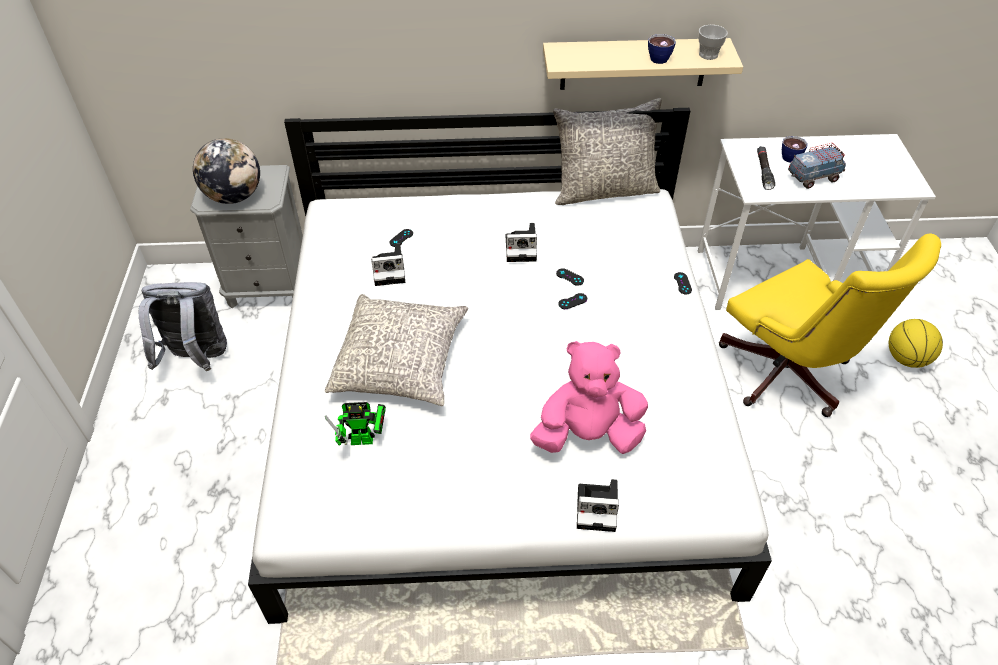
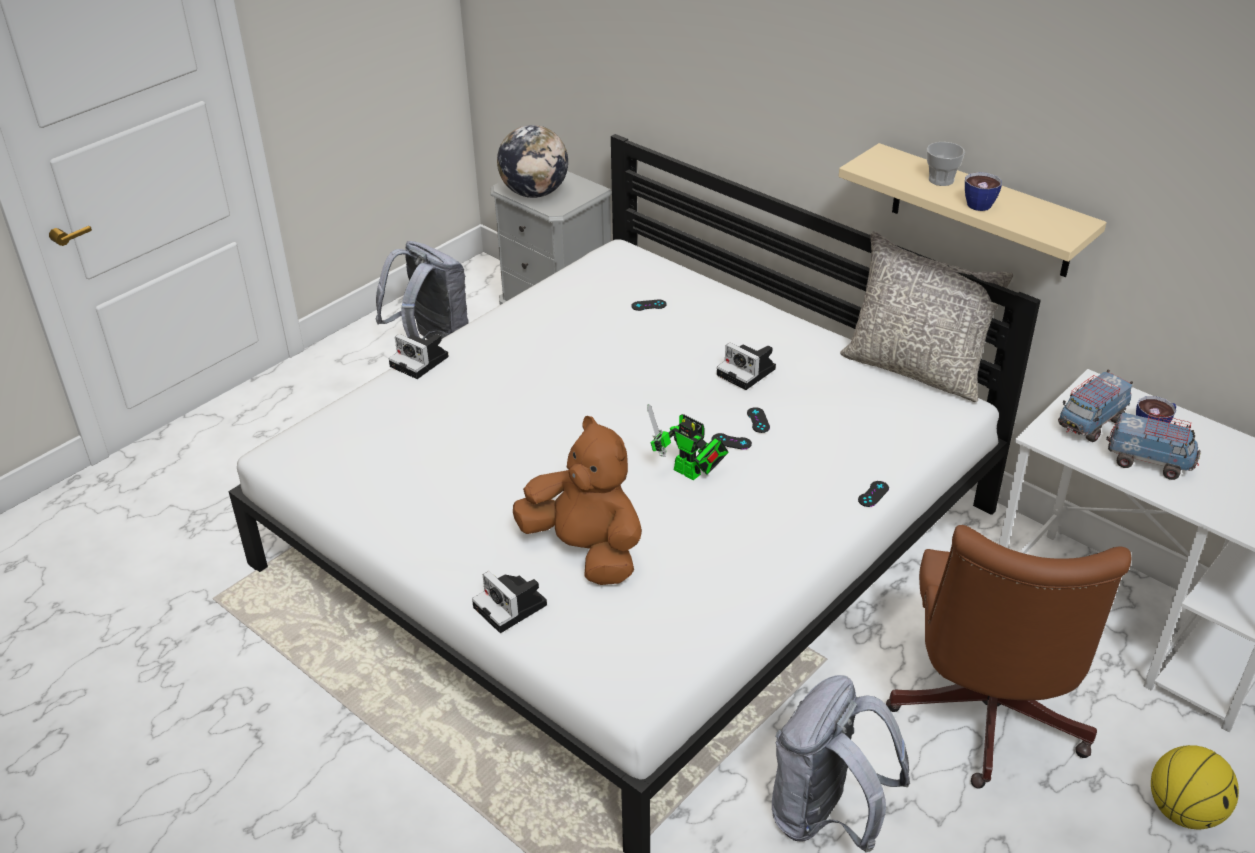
camera: 45 degrees right, 10 degrees down
(366, 440) = (407, 434): toy robot -> toy robot (690, 474)
(390, 270) = (602, 325): camera -> camera (421, 362)
(400, 361) = (512, 397): grey pillow -> none
(587, 435) = (586, 550): pink plush toy -> brown plush toy
(708, 54) = (1046, 224): cup -> cup (941, 180)
(763, 171) = (1090, 423): black flashlight -> toy truck
(788, 376) = (985, 720): yellow office chair -> brown office chair
(790, 490) = (827, 816): none -> grey backpack

